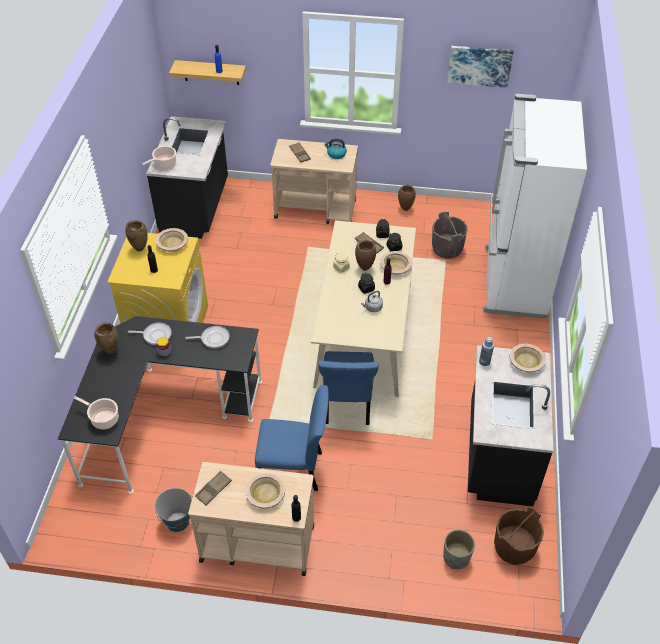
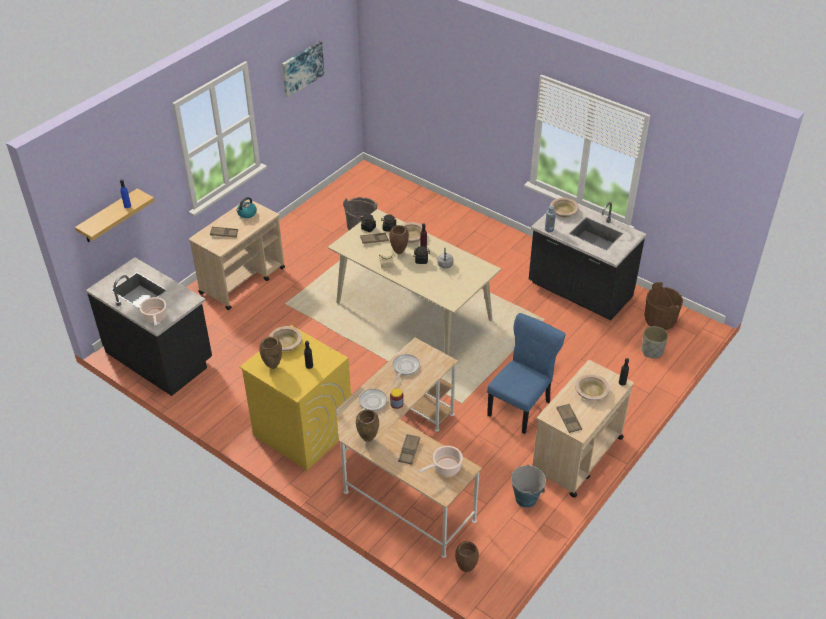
camera: 60 degrees left, 5 degrees down
(111, 385) = (409, 451): none -> brown tray
(162, 415) = (404, 471): black desk -> beige desk
(347, 405) = (478, 351): blue chair -> none
(405, 209) = (295, 230): brown vase -> brown vase (465, 569)
(513, 282) = (426, 211): white fridge -> none

